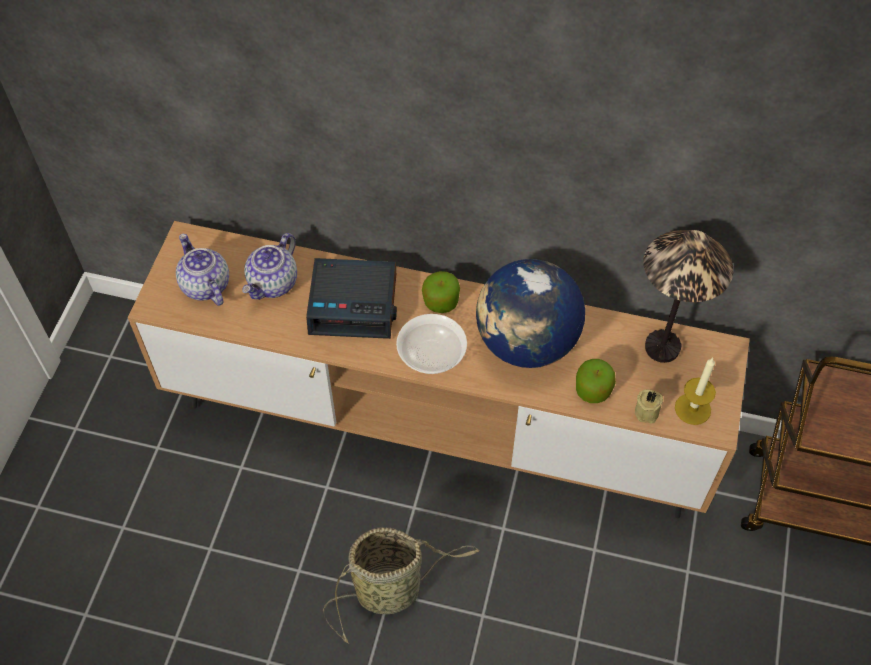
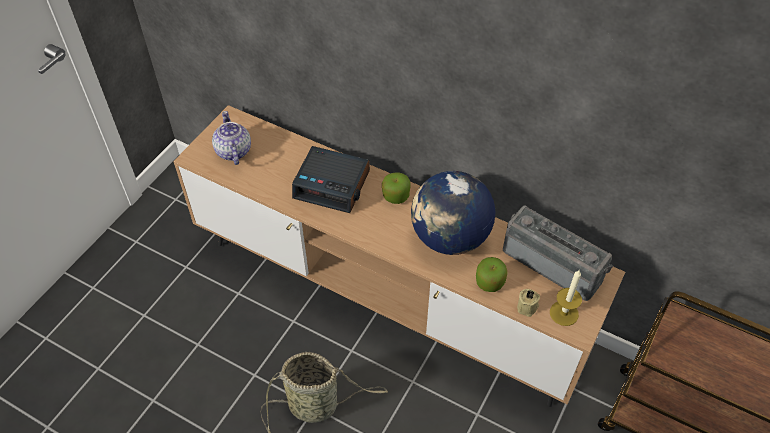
camera: 15 degrees right, 5 degrees down
(273, 283) = (280, 159): teapot -> none
(431, 354) = (376, 230): bowl -> none
(663, 347) = (554, 263): table lamp -> radio

